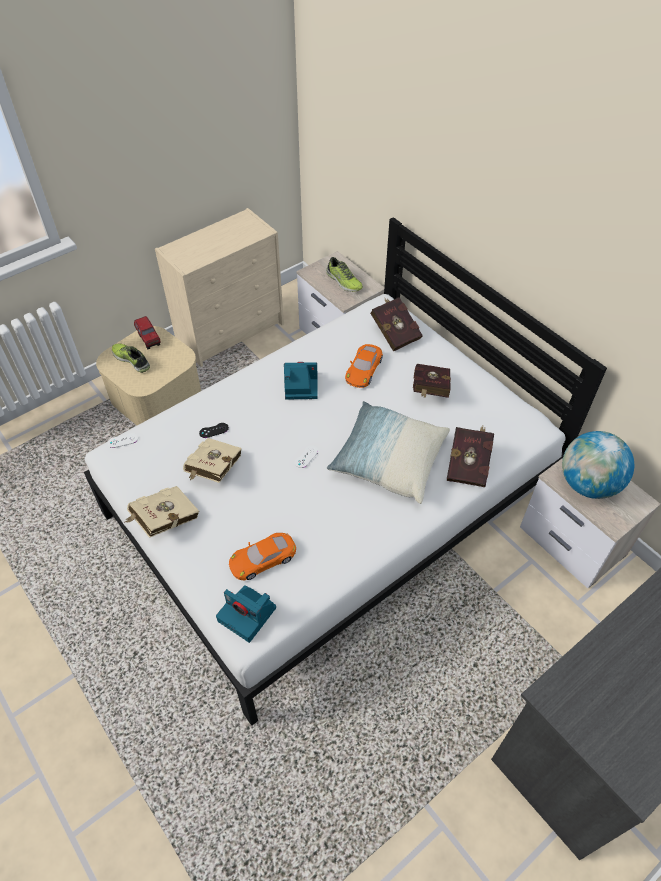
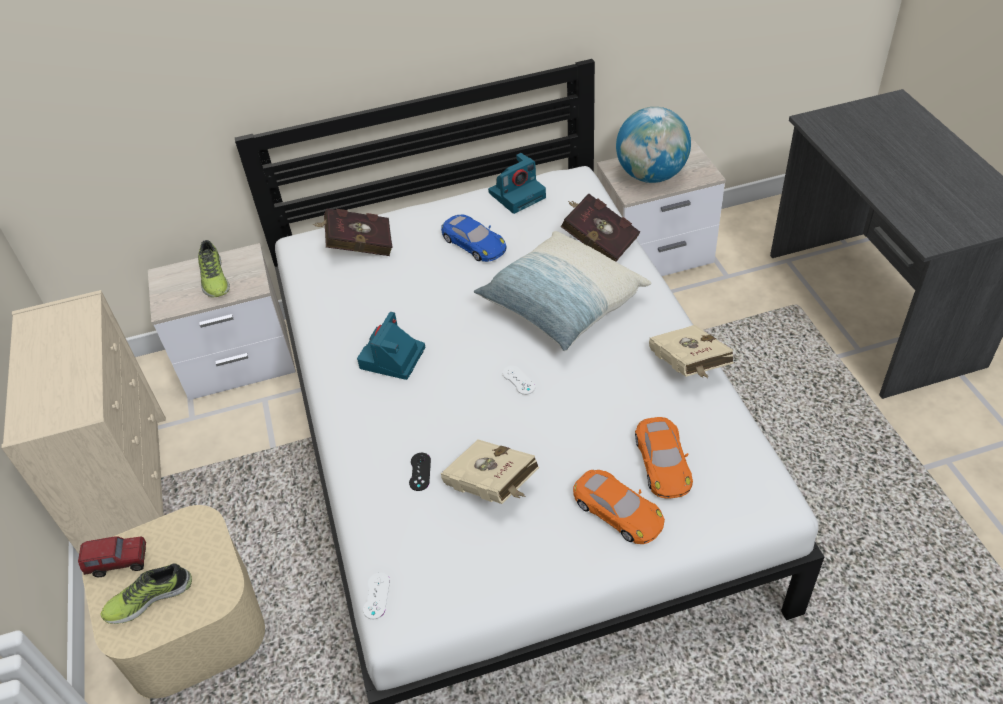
camera: 65 degrees left, 5 degrees down
(163, 520) = (556, 566): beige book -> beige book (689, 368)
(248, 614) = (743, 494): camera -> camera (517, 194)
(343, 281) = (214, 278): shoe -> shoe turned 90 degrees clockwise
(364, 369) = (401, 290): orange toy car -> orange toy car (618, 511)
(429, 391) = (474, 243): red book -> blue toy car

